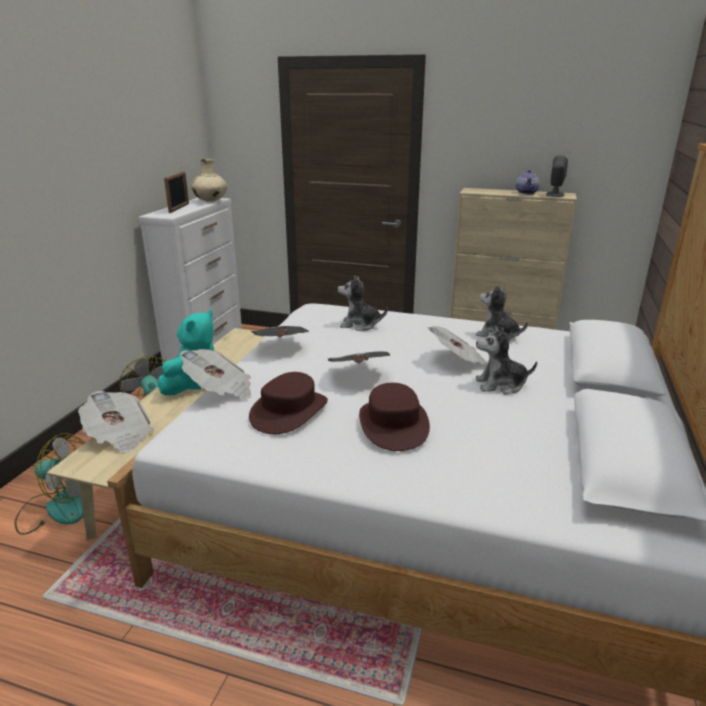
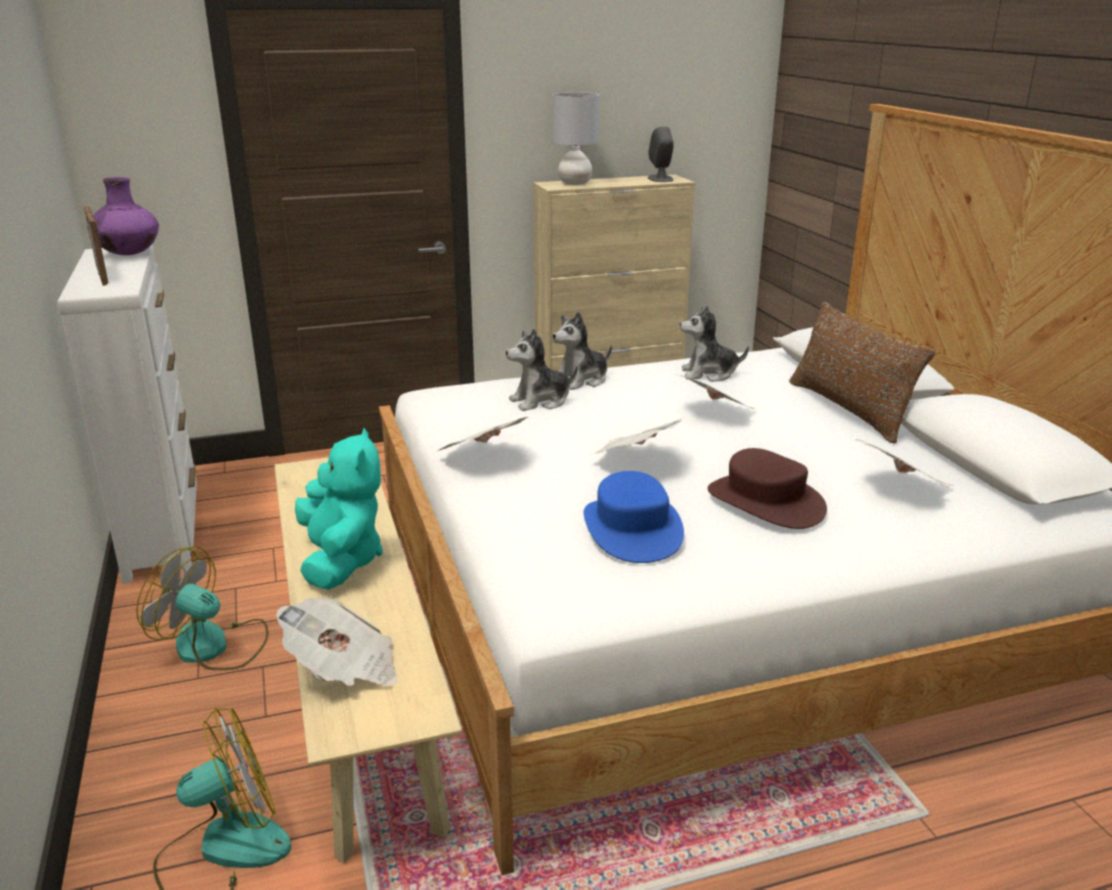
camera: 35 degrees left, 0 degrees up
(210, 201) = (128, 254): beige vase -> purple vase
(220, 390) = (502, 536): newspaper -> newspaper (903, 488)
(289, 411) = (632, 529): brown hat -> blue hat
(488, 191) = (575, 183): none -> grey table lamp
(500, 385) = (793, 426): plush toy -> plush toy (581, 380)
(526, 193) = (625, 180): teapot -> none
(563, 386) = (848, 410): none -> brown pillow

